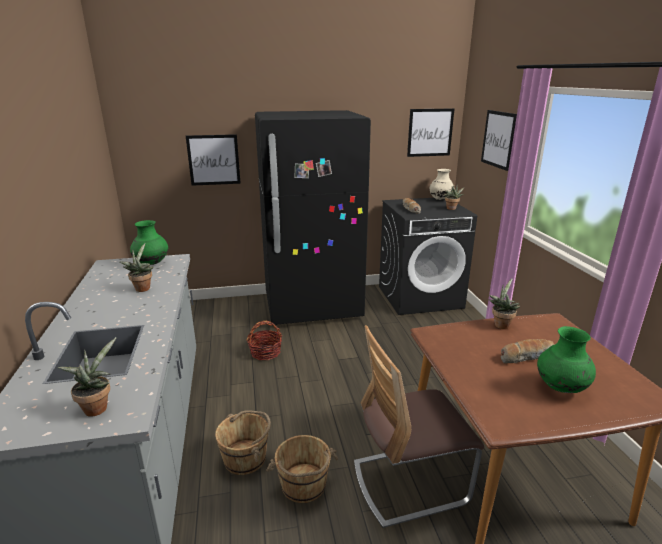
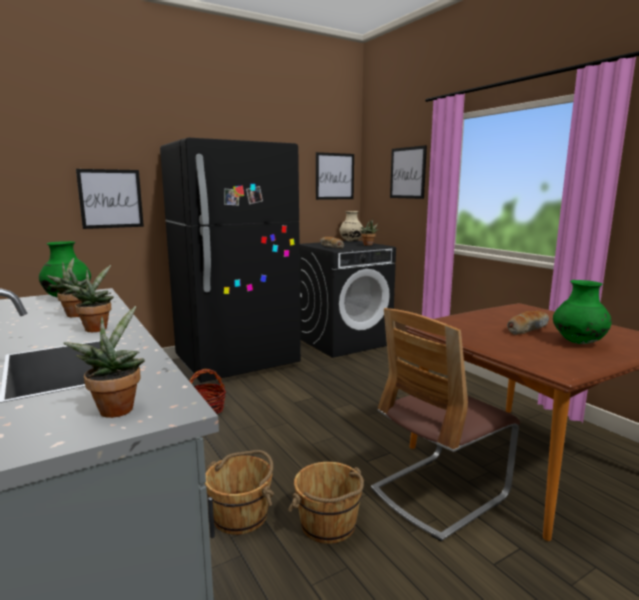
camera: 20 degrees left, 10 degrees down
(501, 324) = (482, 313): potted plant -> potted plant (96, 328)

